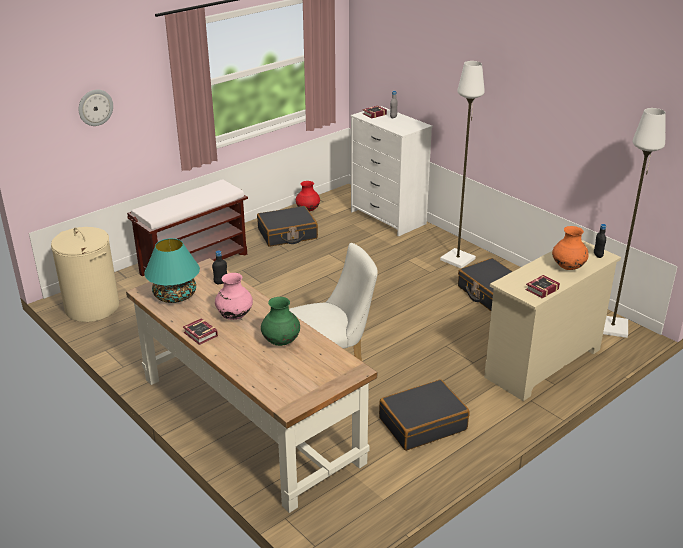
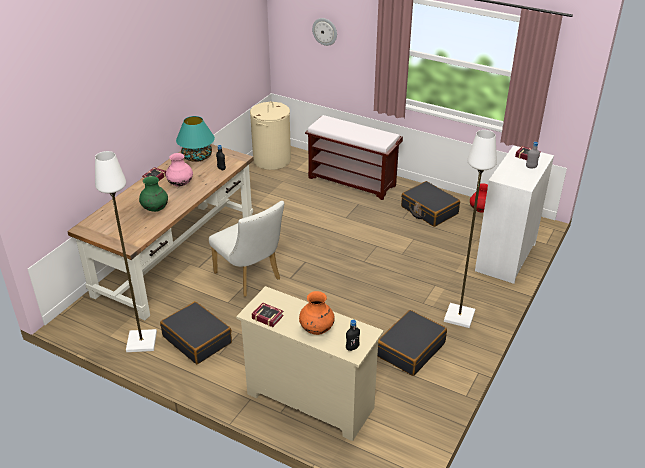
camera: 70 degrees right, 5 degrees up
(612, 327) = (400, 448): white floor lamp -> white floor lamp (142, 342)

